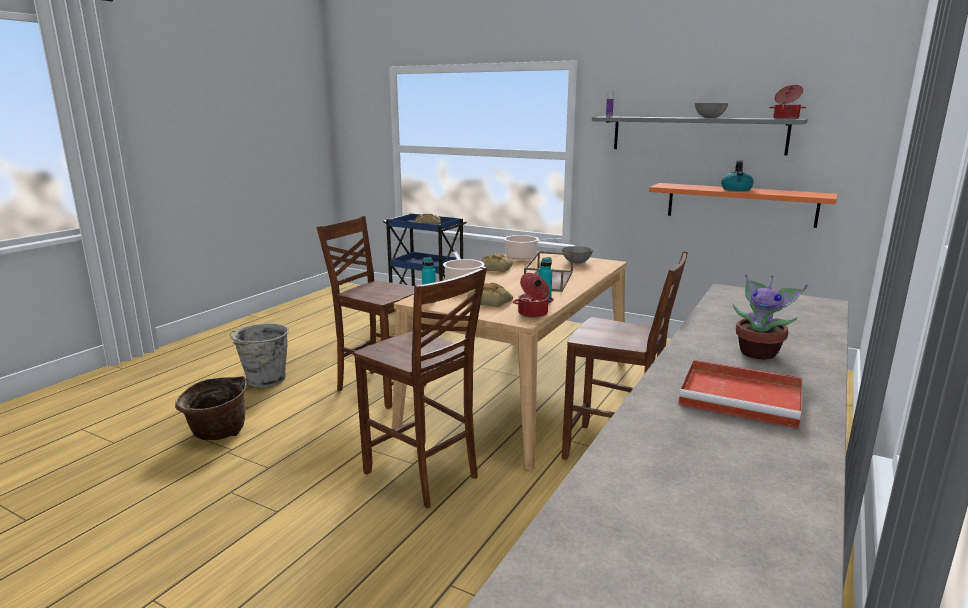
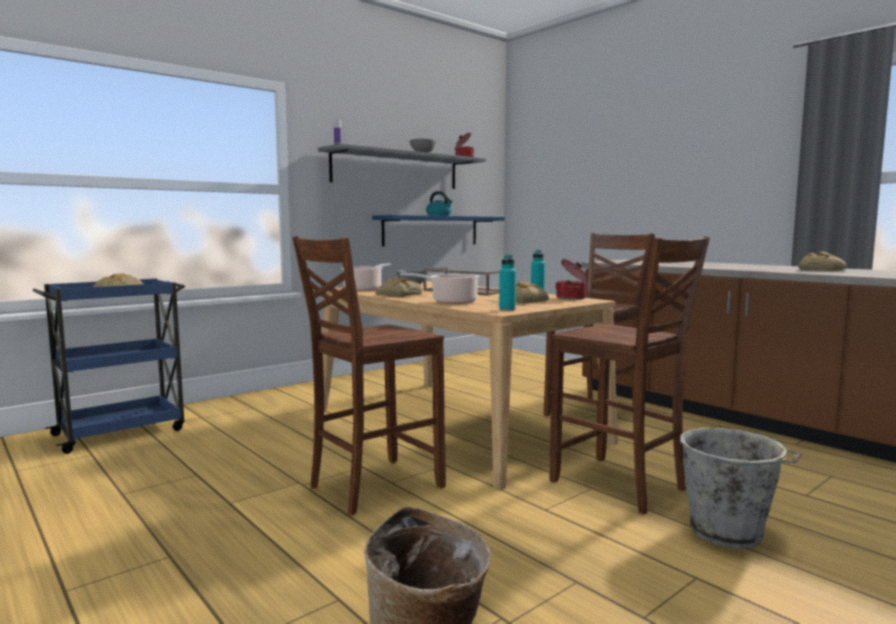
camera: 70 degrees left, 10 degrees down
(265, 380) = (227, 579): grey bucket -> grey bucket (729, 533)
(423, 475) = (620, 486): brown chair -> brown chair turned 75 degrees clockwise
(740, 204) = (431, 230): orange shelf -> blue shelf
(743, 397) = (821, 270): red tray -> bread
(759, 353) = (741, 266): potted plant -> none

